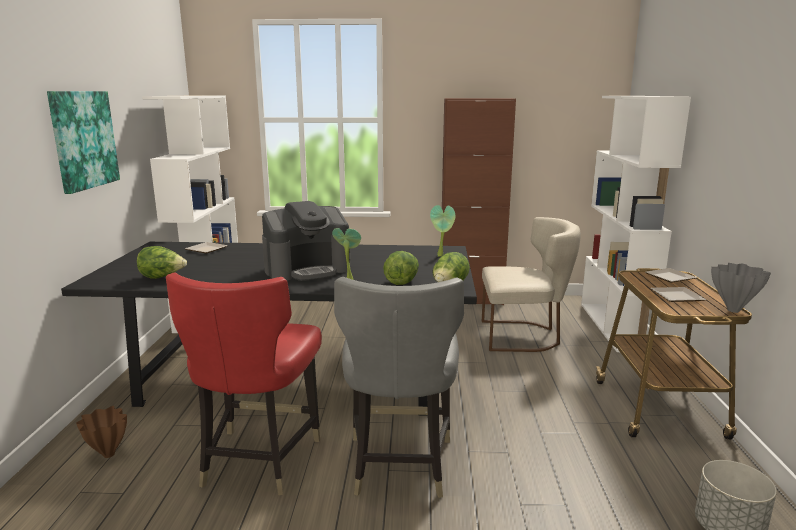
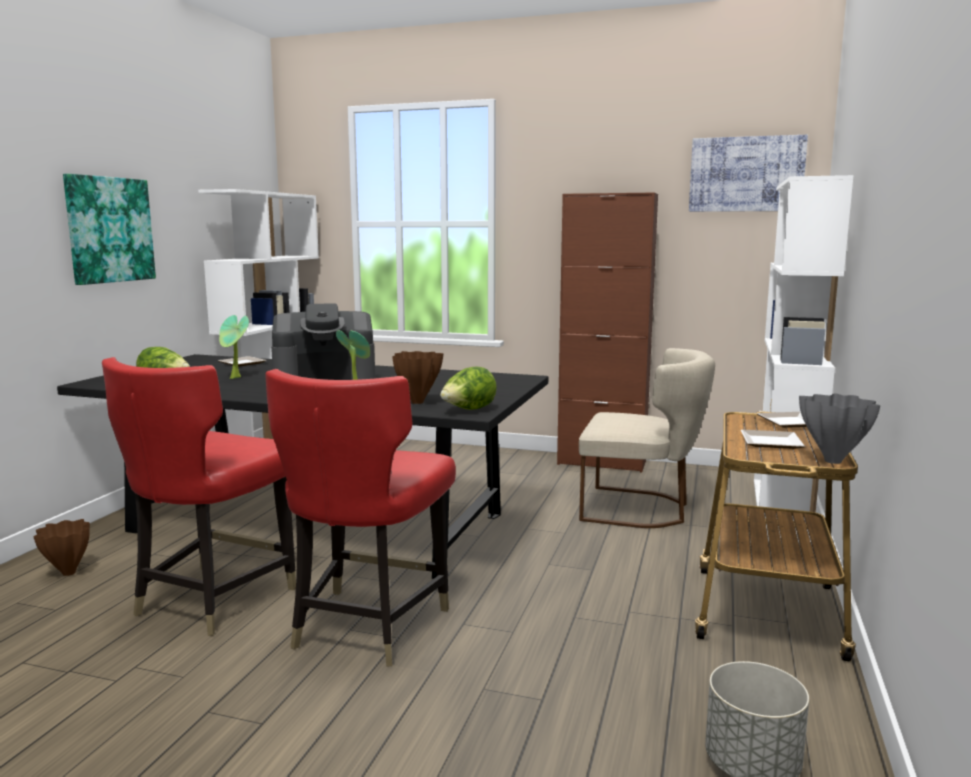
camera: 15 degrees right, 5 degrees down
(399, 465) = (367, 626): grey chair -> red chair
(402, 281) = (418, 402): lettuce -> brown vase
(441, 255) = (503, 383): potted plant -> potted plant (235, 378)
(574, 84) = (746, 174): none -> picture

